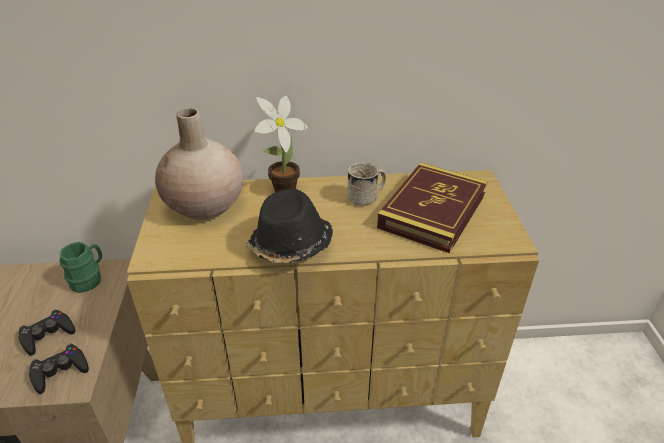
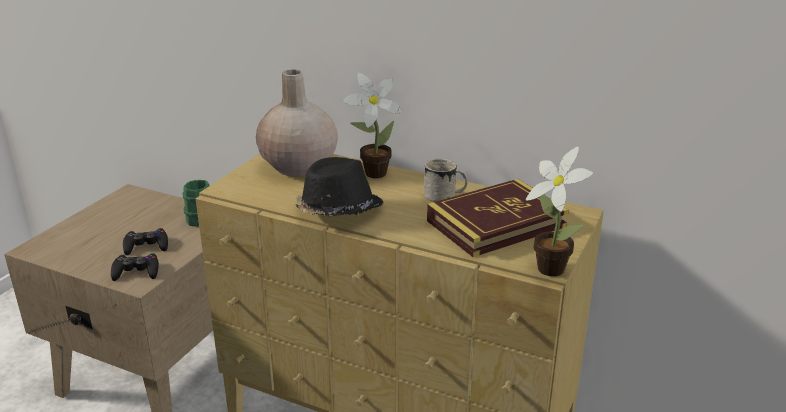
camera: 30 degrees right, 10 degrees down
(511, 240) = (549, 266): none -> potted plant

